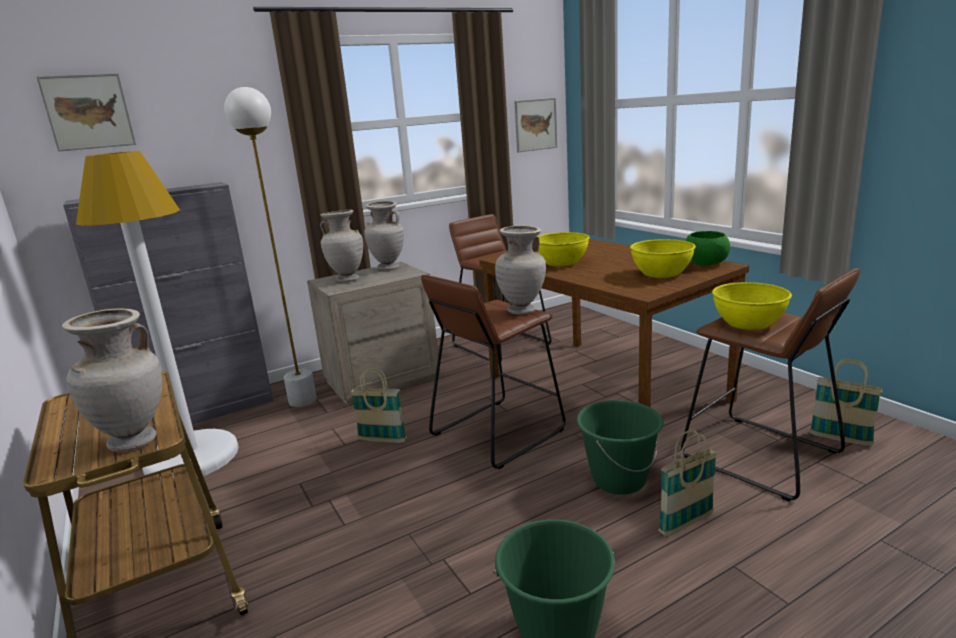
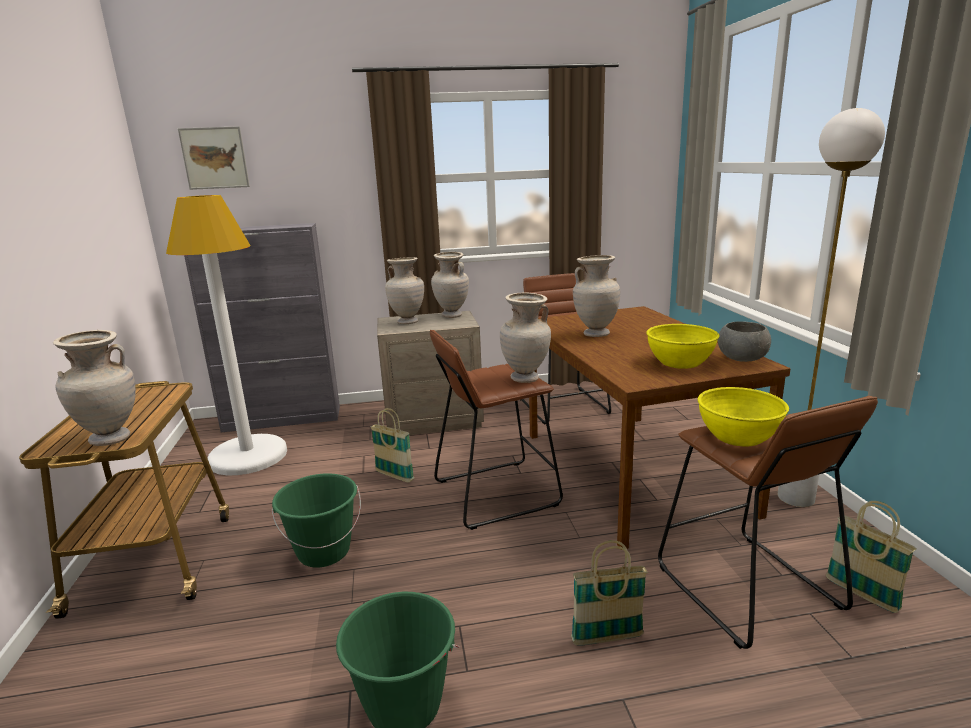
camera: 20 degrees right, 0 degrees up
(302, 400) = (359, 425): white floor lamp -> white floor lamp (796, 498)
(535, 125) = (639, 184): picture -> none
(561, 262) = (595, 334): yellow bowl -> beige vase
(618, 480) = (573, 571): green bucket -> green bucket (324, 552)
(705, 263) = (742, 358): green bowl -> grey bowl

